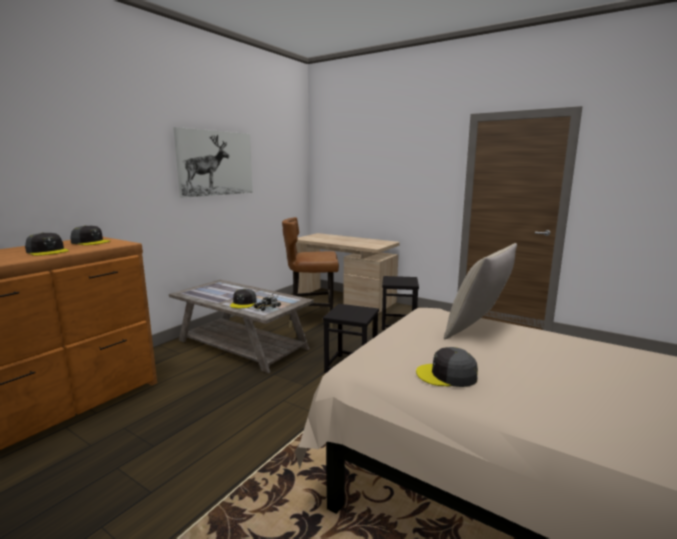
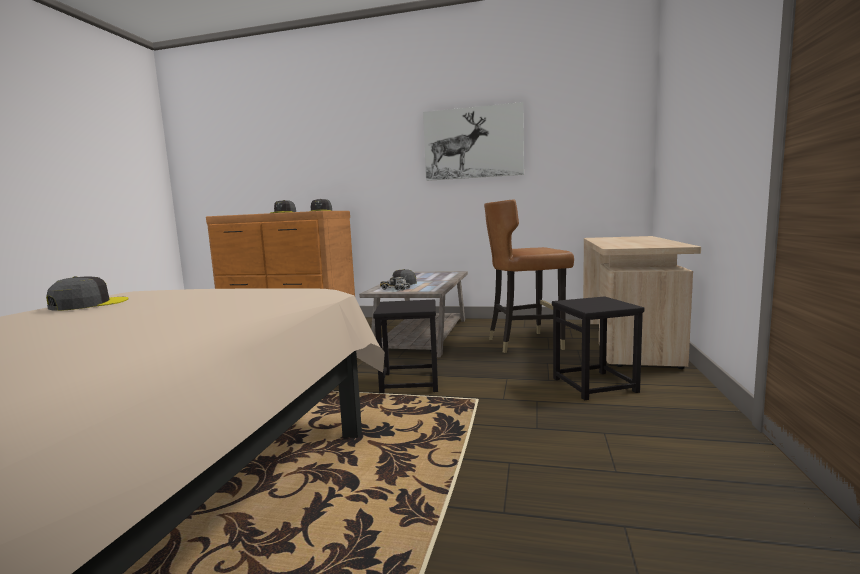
camera: 70 degrees right, 5 degrees down
(312, 320) = (525, 343): brown chair -> brown chair turned 75 degrees counterclockwise
(447, 375) = (88, 304): grey cap -> grey cap turned 45 degrees clockwise
(478, 329) = (230, 304): beige pillow -> none

